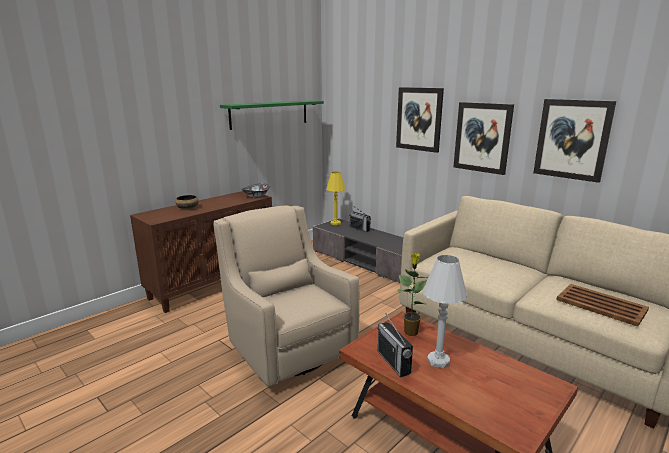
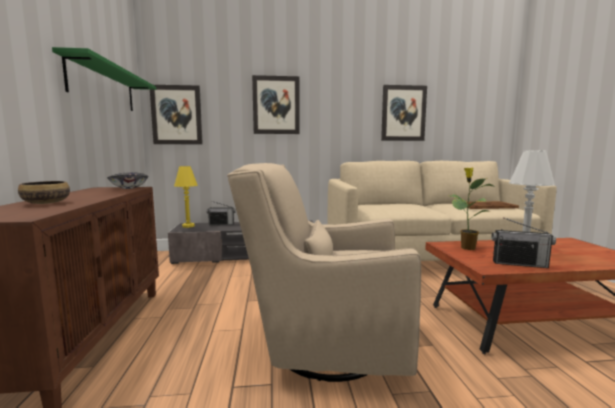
camera: 50 degrees left, 10 degrees down
(482, 137) = (338, 117): picture -> picture (176, 115)

